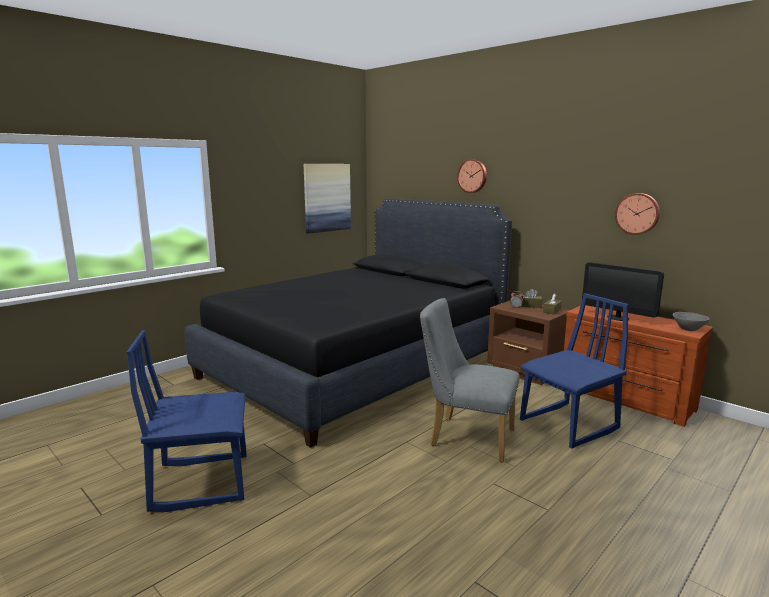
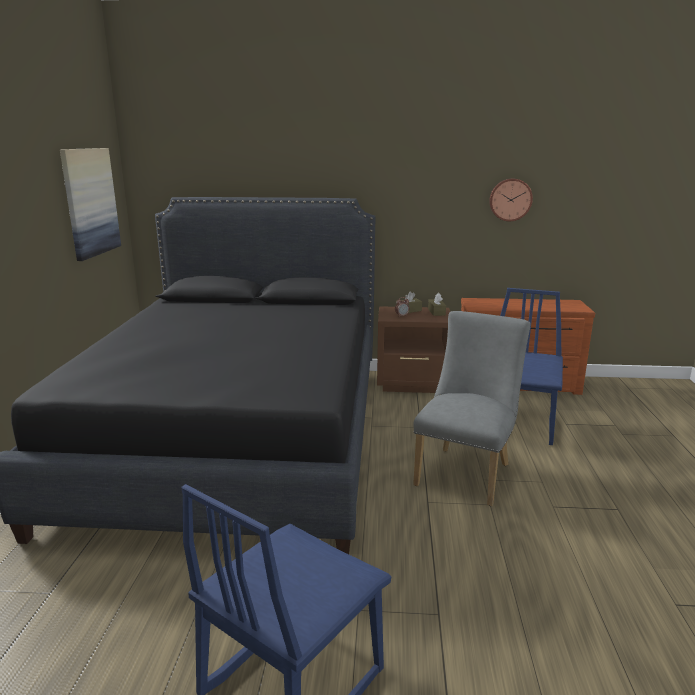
camera: 40 degrees left, 5 degrees up
(465, 437) = (466, 471): grey chair -> grey chair turned 135 degrees clockwise
(472, 176) = (309, 163): wall clock -> none
(618, 318) = (514, 307): monitor -> none
(688, 329) = (574, 306): grey bowl -> none

